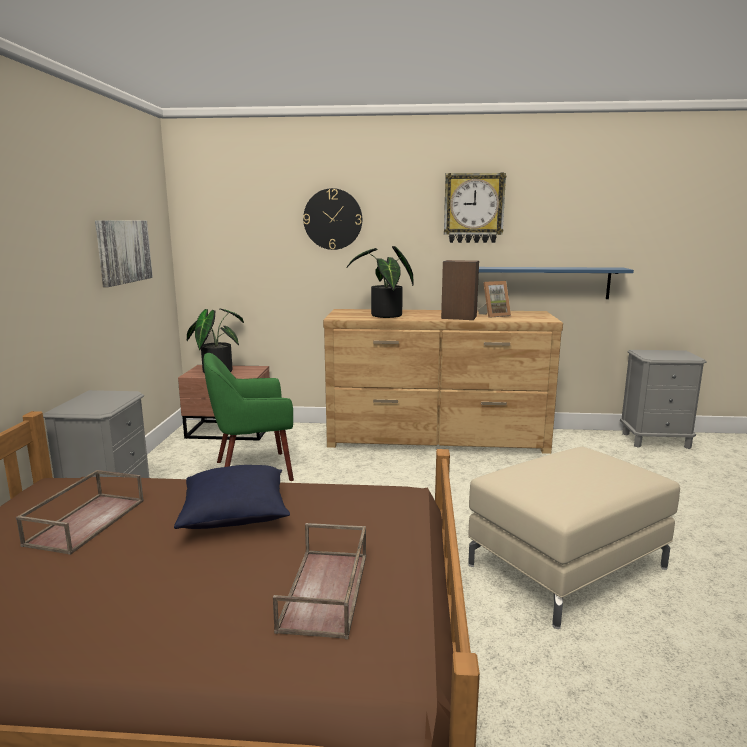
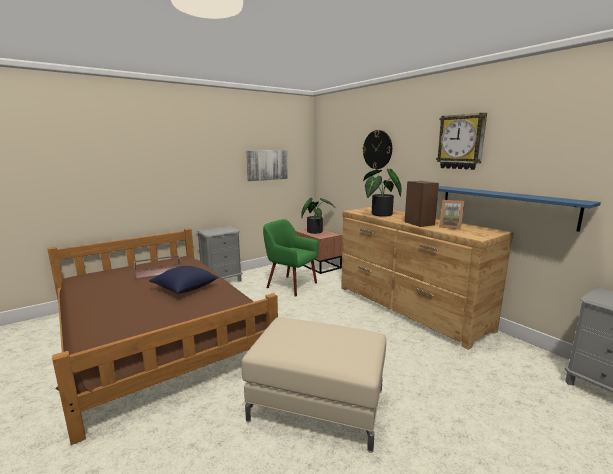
camera: 50 degrees right, 0 degrees up
(326, 592) = (139, 324): brown tray -> none

